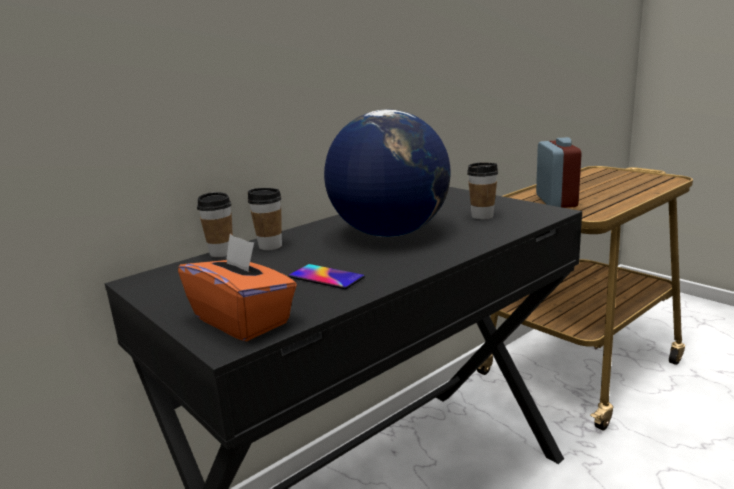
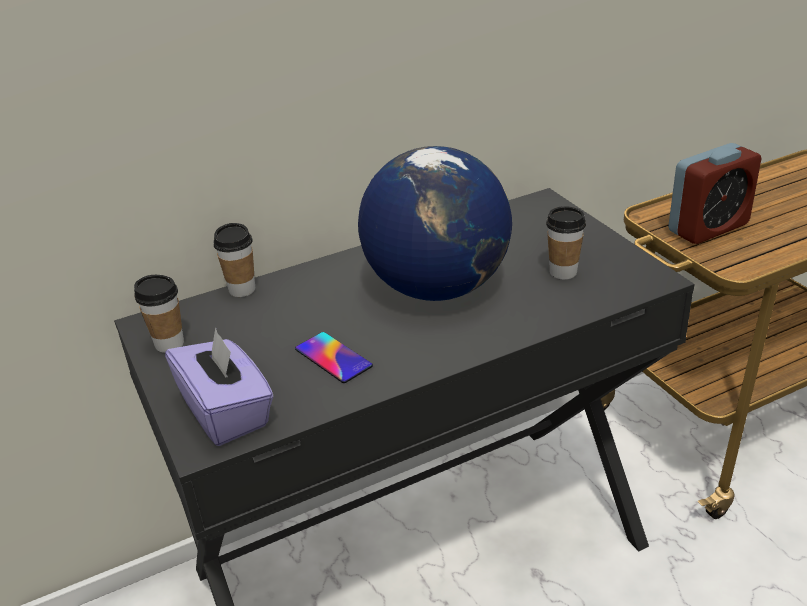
camera: 15 degrees right, 15 degrees up
(243, 320) = (227, 412): orange tissue box -> purple tissue box
(270, 246) = (297, 287): cup -> cup (169, 344)
(556, 201) = (708, 227): alarm clock -> alarm clock turned 45 degrees clockwise

